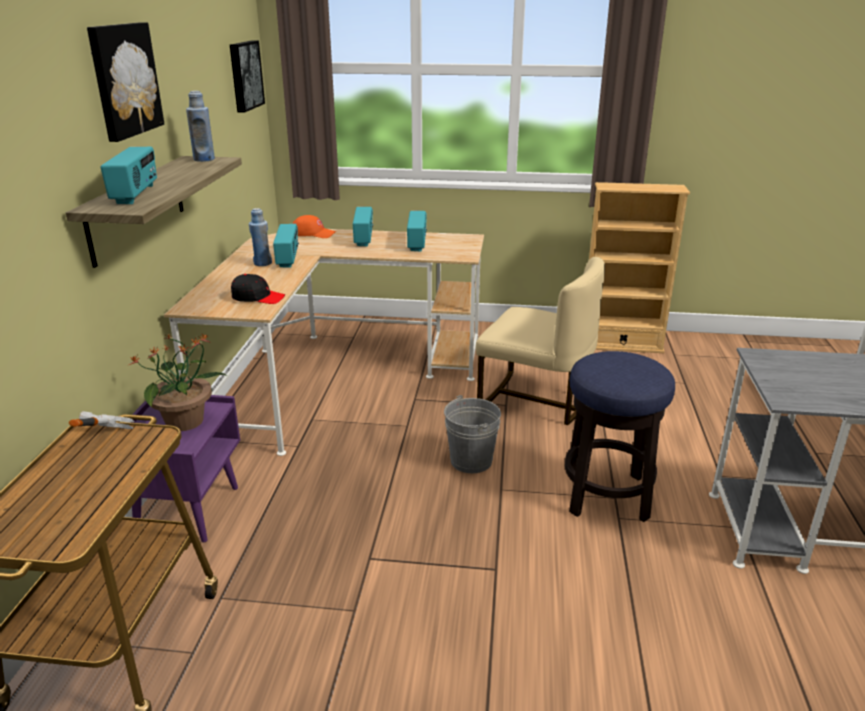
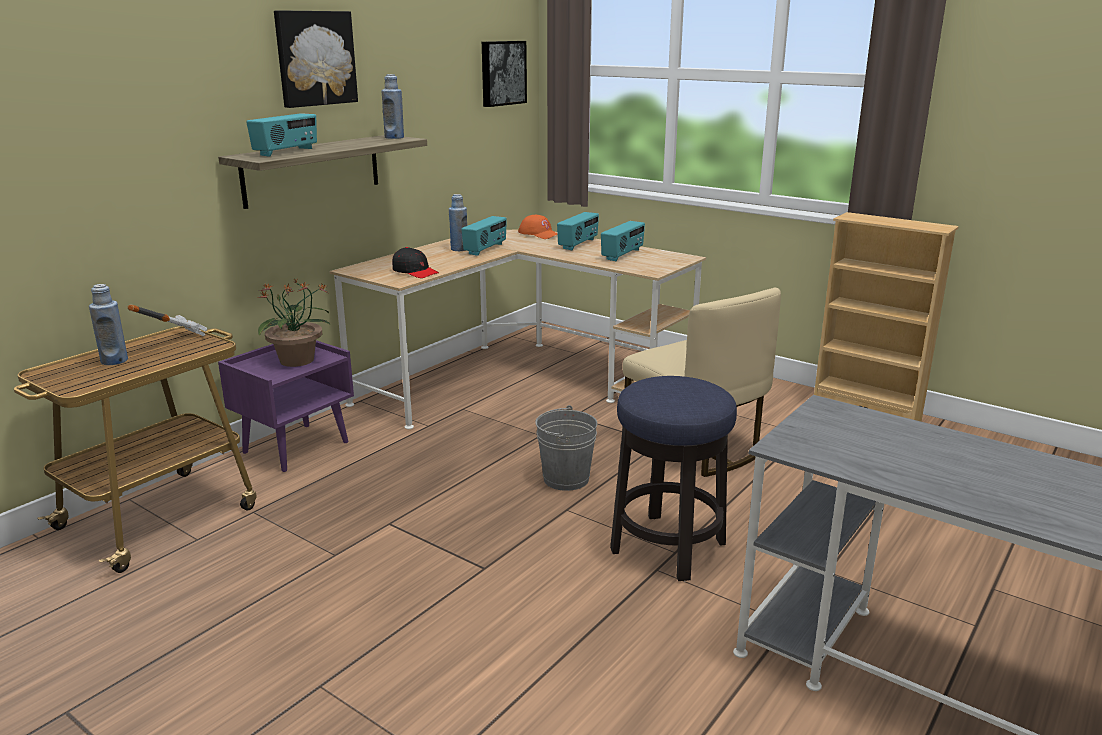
camera: 30 degrees right, 5 degrees down
(58, 491) = (114, 361): none -> blue bottle

